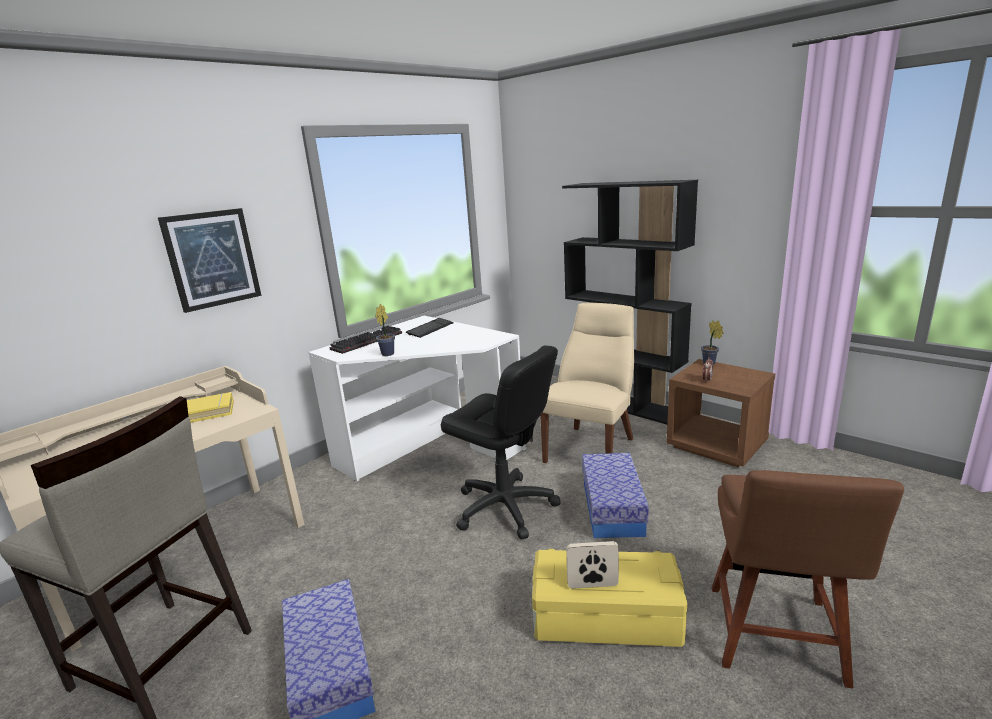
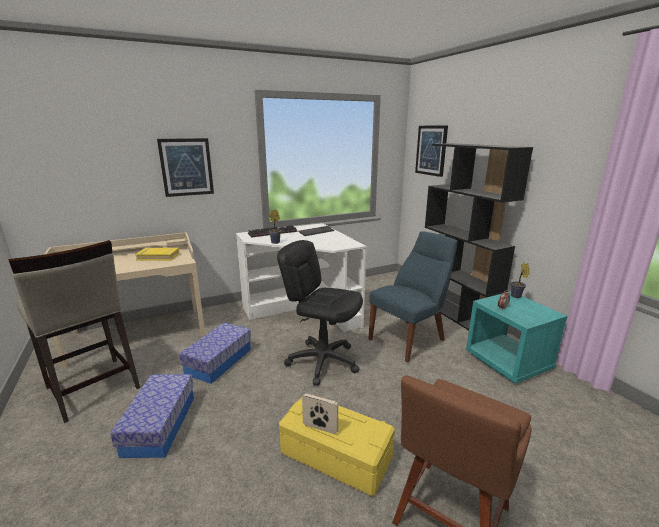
camera: 20 degrees right, 0 degrees up
(505, 507) = (323, 361): black office chair -> black office chair turned 150 degrees clockwise
(548, 195) = (431, 150): none -> picture
(592, 448) = (409, 339): beige chair -> blue chair
(612, 508) = (394, 383): storage box -> storage box (219, 361)
(717, 445) = (508, 362): brown nightstand -> turquoise nightstand

